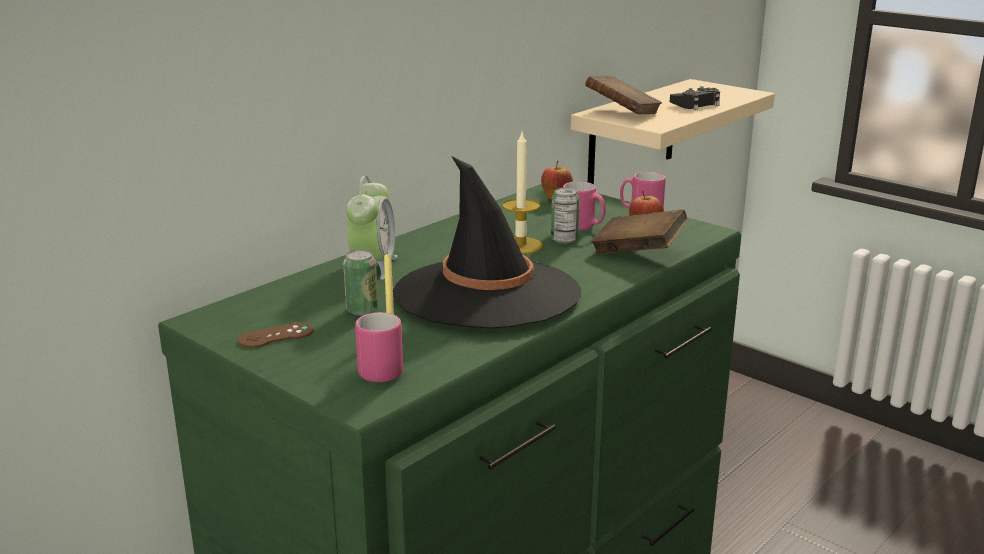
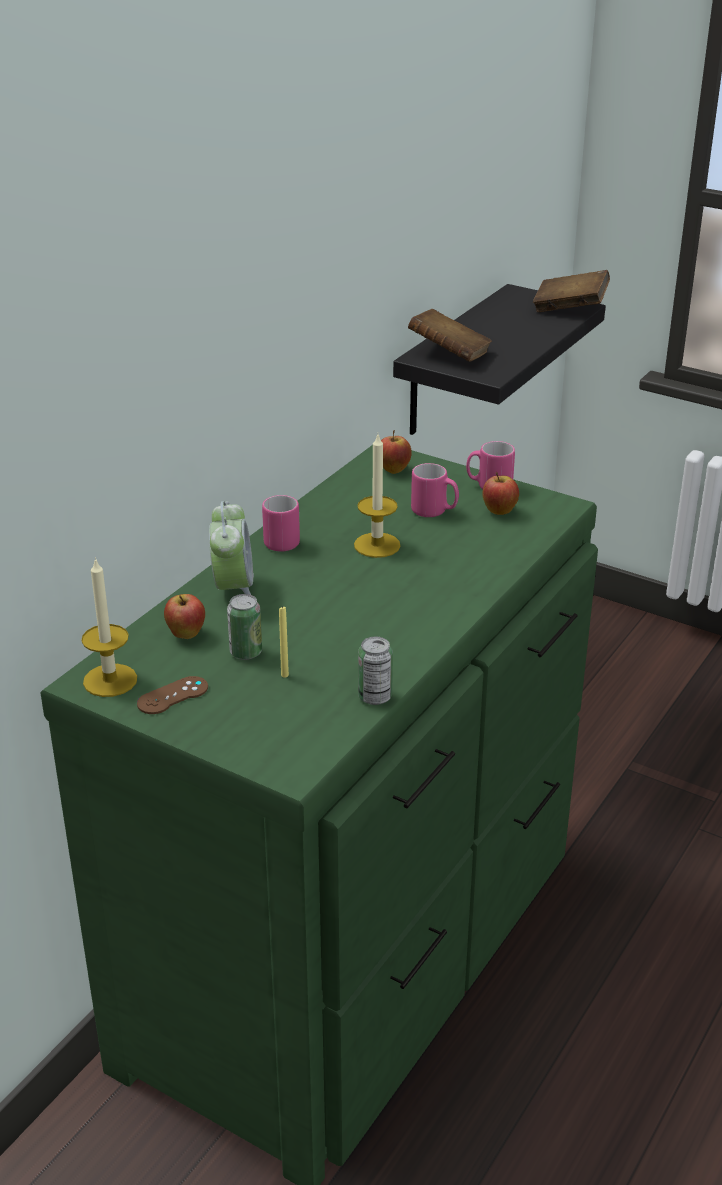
camera: 10 degrees left, 10 degrees up
(224, 320) = (110, 680): none -> candle
(313, 294) = (186, 635): none -> apple
(378, 369) = (292, 728): pink mug -> pink mug (278, 541)
(487, 294) = (364, 617): black hat -> none
(564, 240) = (419, 532): can -> can (375, 697)
(632, 134) = (451, 362): beige shelf -> black shelf
(637, 252) = (499, 544): brown book -> brown book (570, 309)
(696, 104) = (525, 333): black game controller -> none

